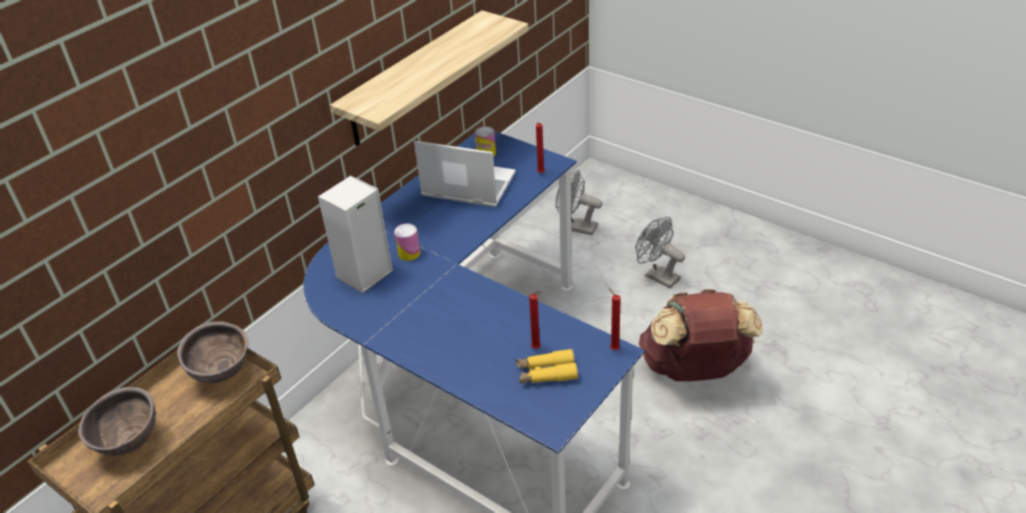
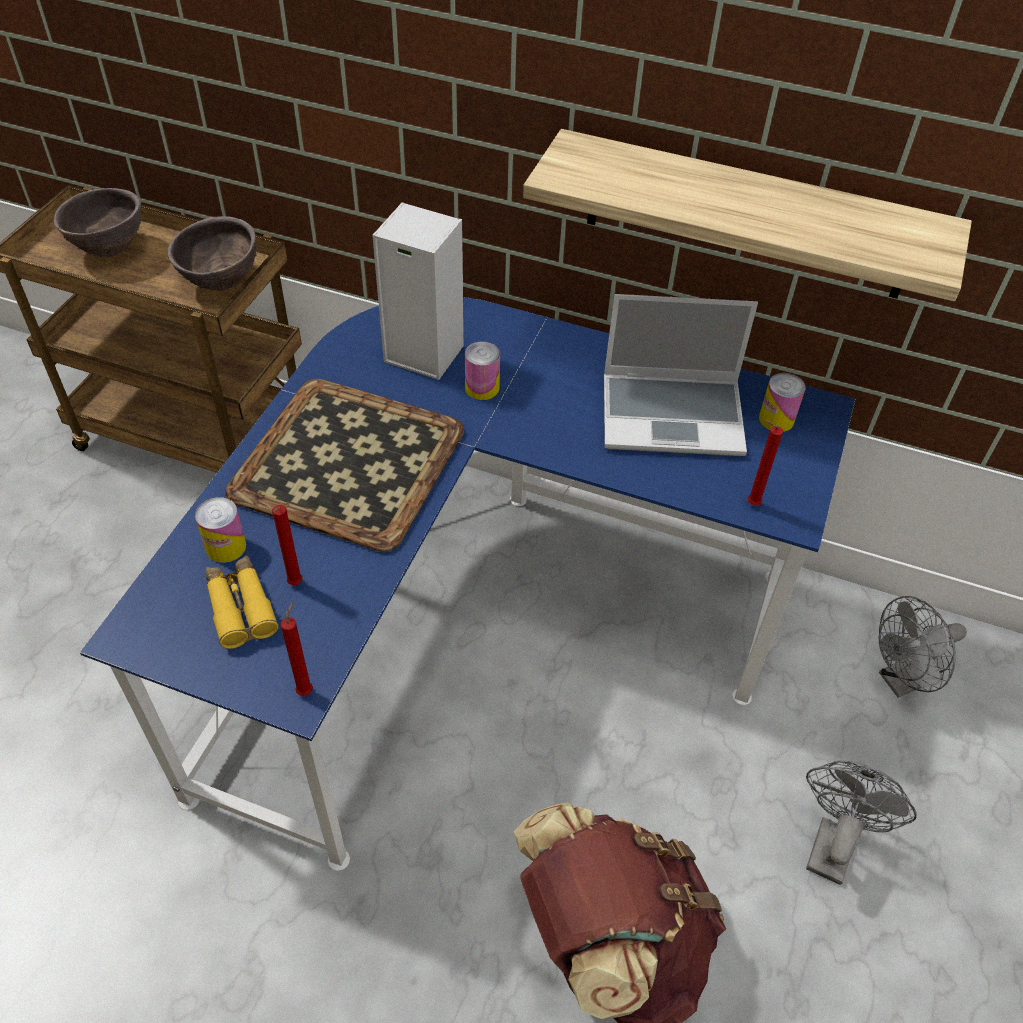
camera: 70 degrees right, 10 degrees up
(448, 317) = (349, 464): none -> tray
(467, 186) = (673, 415): laptop -> laptop turned 90 degrees clockwise
(496, 378) = (226, 546): none -> can
(576, 227) = (901, 681): grey fan -> grey fan turned 120 degrees counterclockwise

